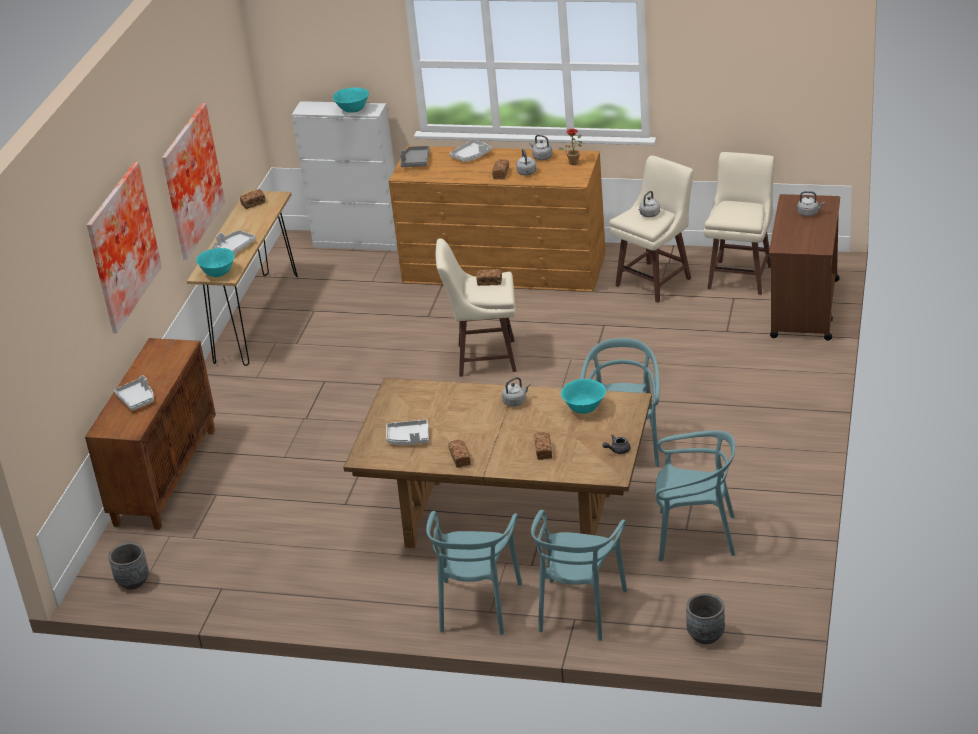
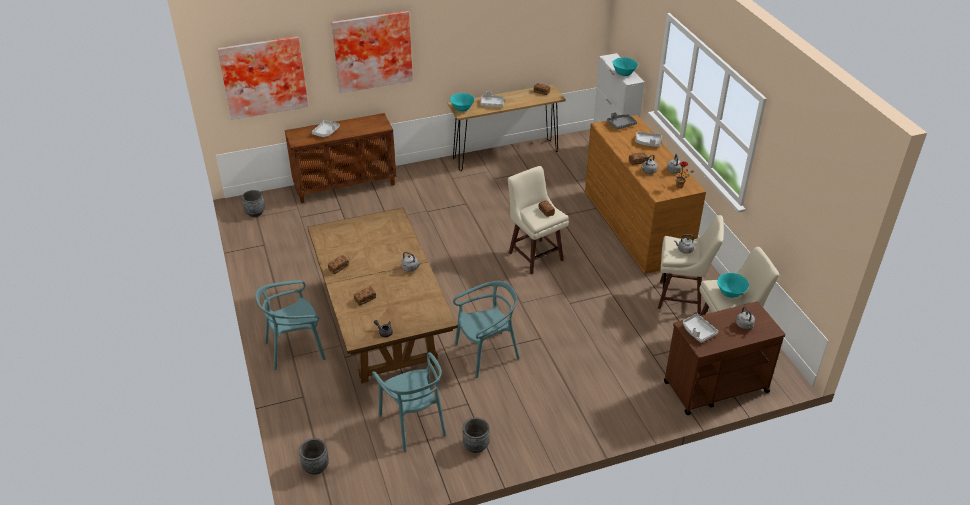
camera: 55 degrees right, 5 degrees up
(188, 180) = (480, 49): picture -> picture (263, 76)
(408, 438) = (348, 240): grey tray -> grey tray (698, 331)
(579, 609) = (313, 395): turquoise chair -> none
(584, 408) = (421, 300): turquoise bowl -> turquoise bowl (730, 293)
(765, 498) = (476, 445): none -> grey planter

